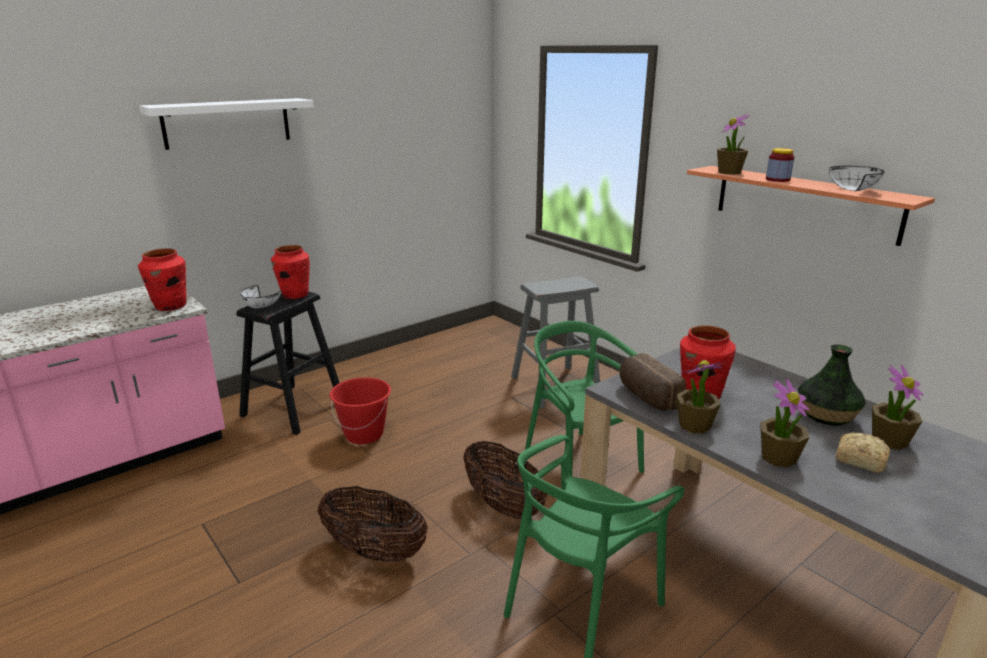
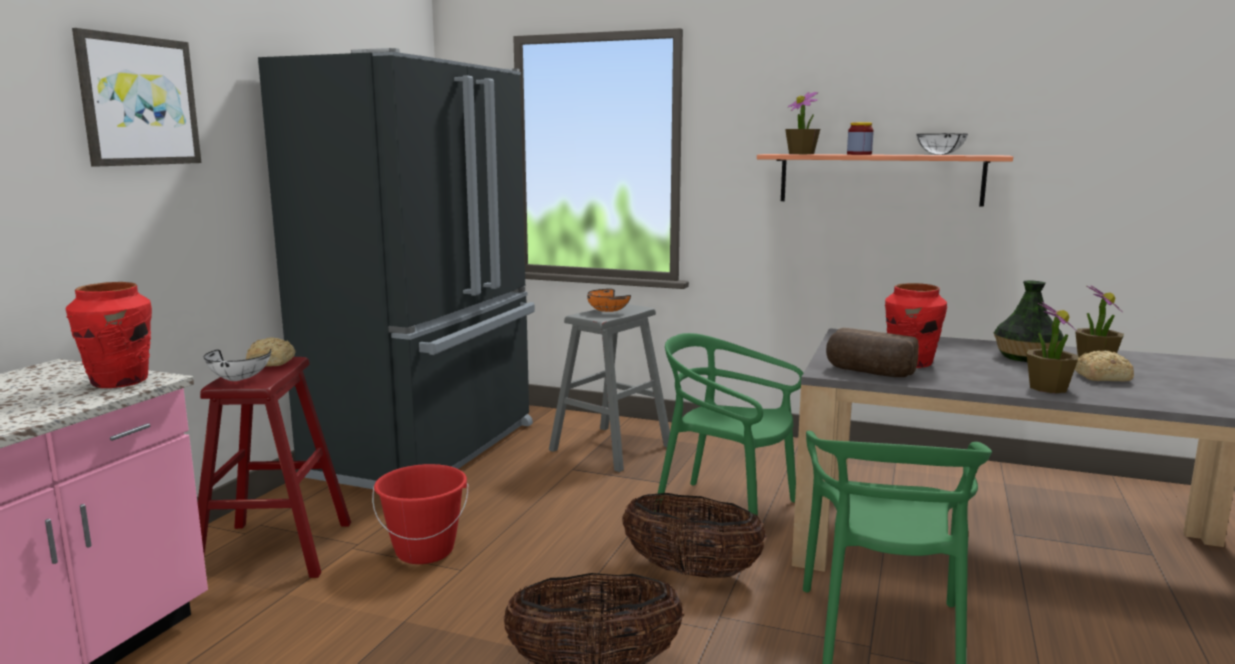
camera: 30 degrees left, 10 degrees down
(227, 123) = (138, 101): white shelf -> picture
(293, 409) = (275, 550): black stool -> red stool
(295, 295) = (272, 362): red vase -> bread
(438, 357) = (429, 449): none -> black fridge
(556, 284) = (606, 311): none -> orange bowl
(694, 425) = (947, 382): potted plant -> none

